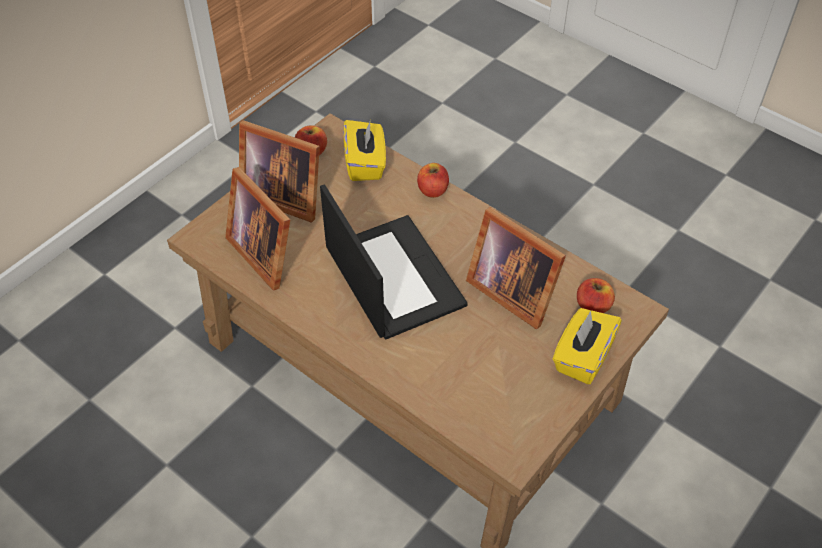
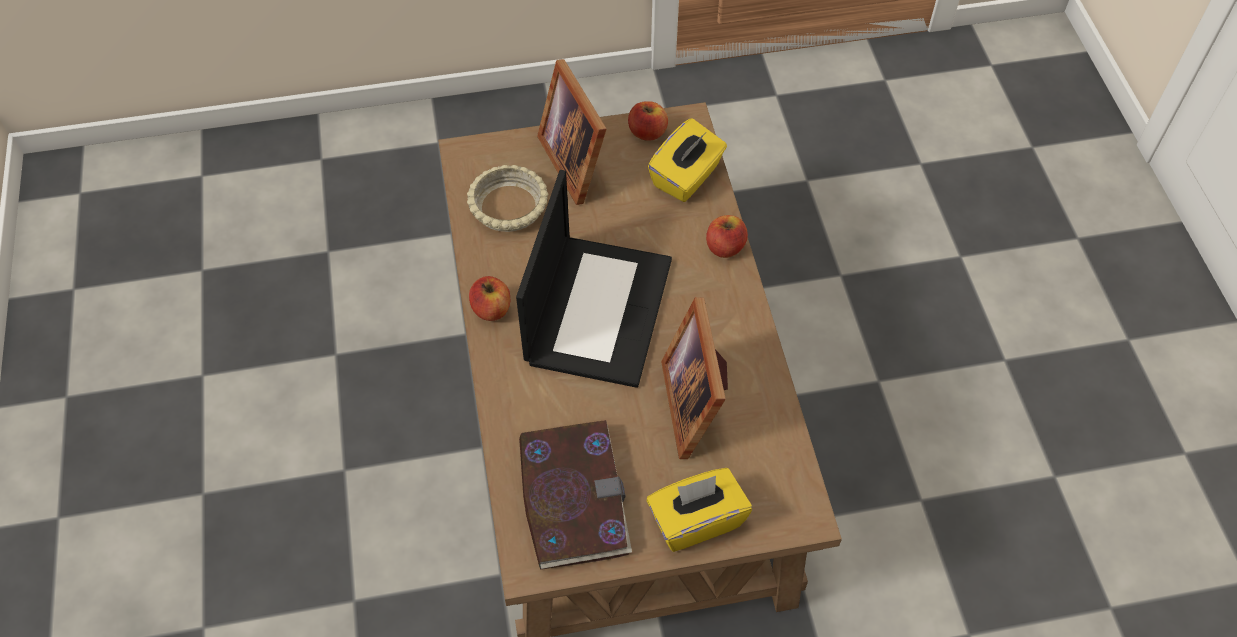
camera: 40 degrees right, 5 degrees up
(265, 251) = (509, 206): picture frame -> beige bowl
(496, 398) = (572, 496): none -> book
(593, 305) = (763, 477): apple -> apple (491, 309)

